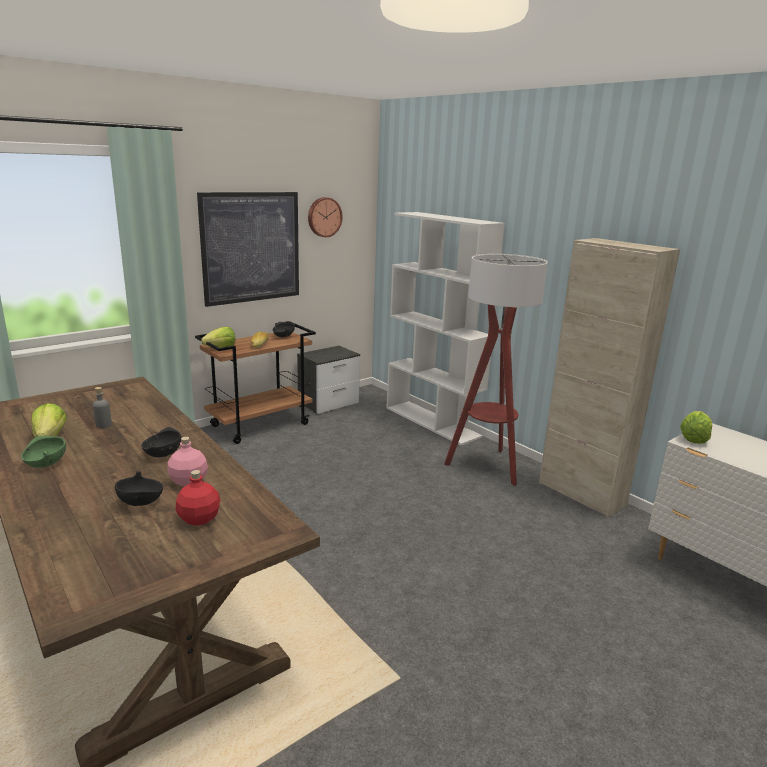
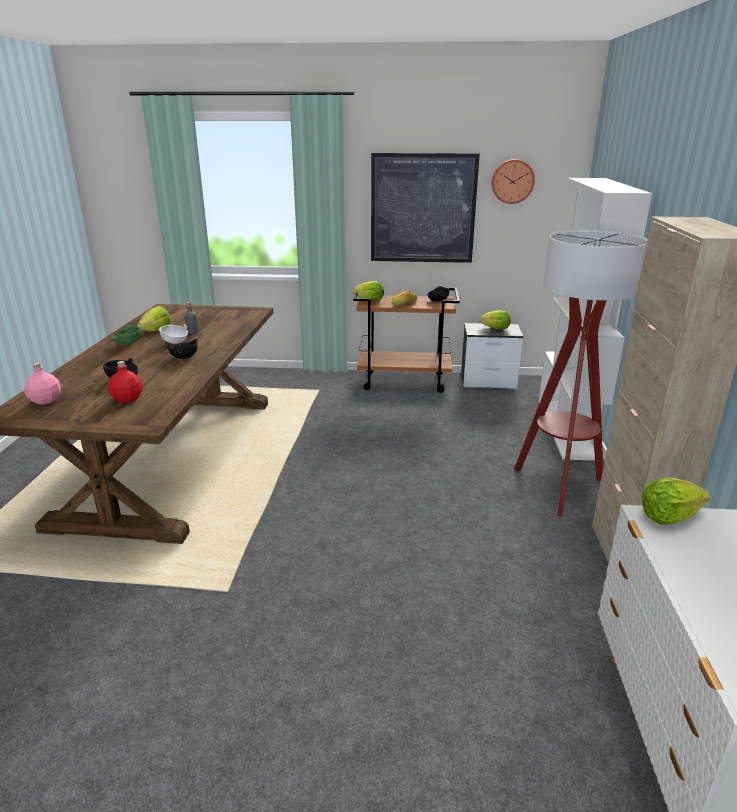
camera: 45 degrees right, 5 degrees up
(109, 442) = (175, 342): none -> white bowl
(189, 481) = (165, 377): pink bottle -> pink bottle (45, 401)
(330, 353) = (495, 328): none -> lettuce

